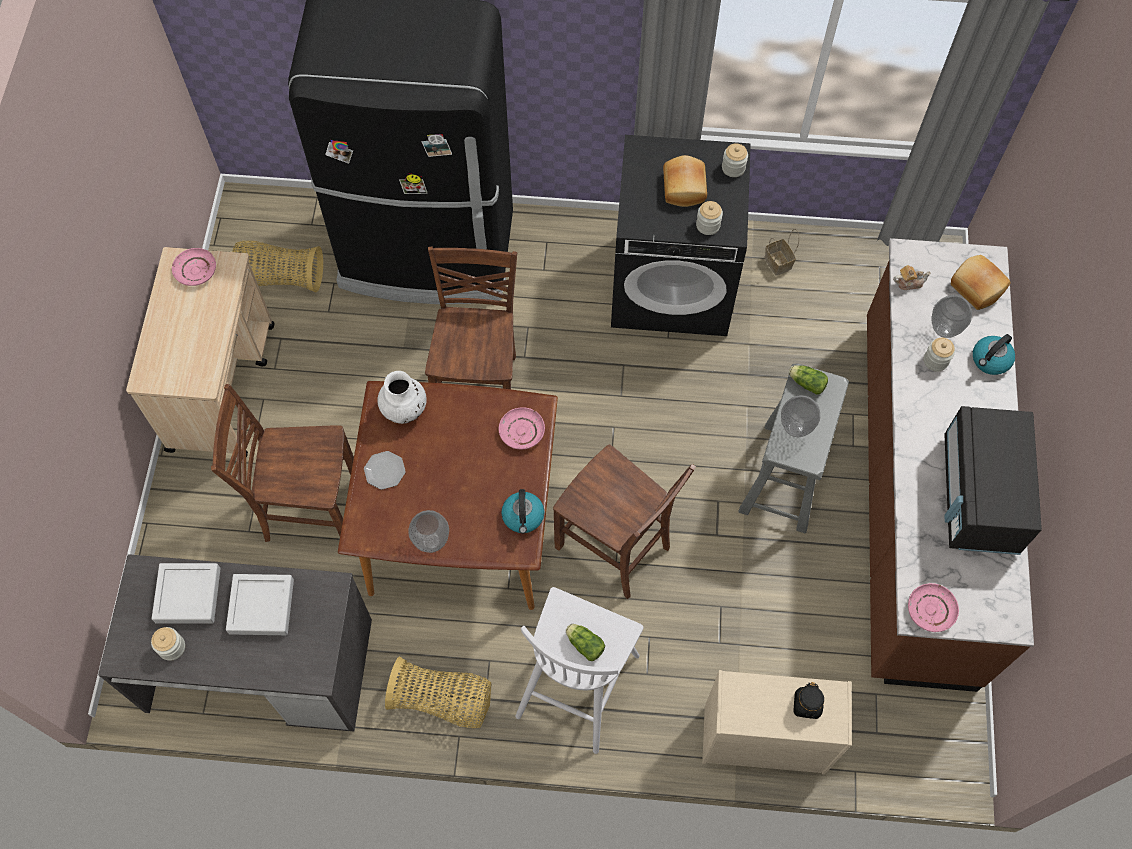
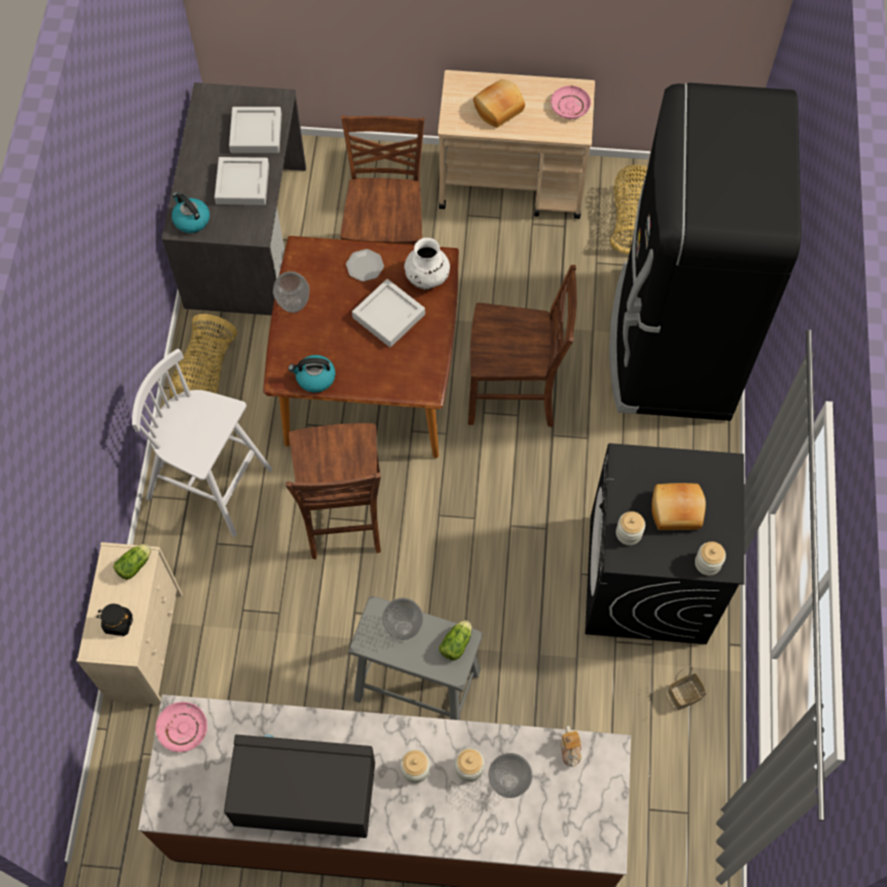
camera: 90 degrees right, 0 degrees up
(172, 647) = (212, 127): jar -> jar (415, 770)
(449, 446) = (388, 316): none -> grey tray
(521, 431) = (403, 375): pink plate -> none
(584, 643) = (190, 429): lettuce -> lettuce (135, 564)
(615, 548) = (343, 517): brown chair -> brown chair turned 45 degrees counterclockwise
(976, 288) = (565, 827): bread -> bread (498, 108)
(990, 360) = (470, 831): kettle -> kettle (191, 220)

